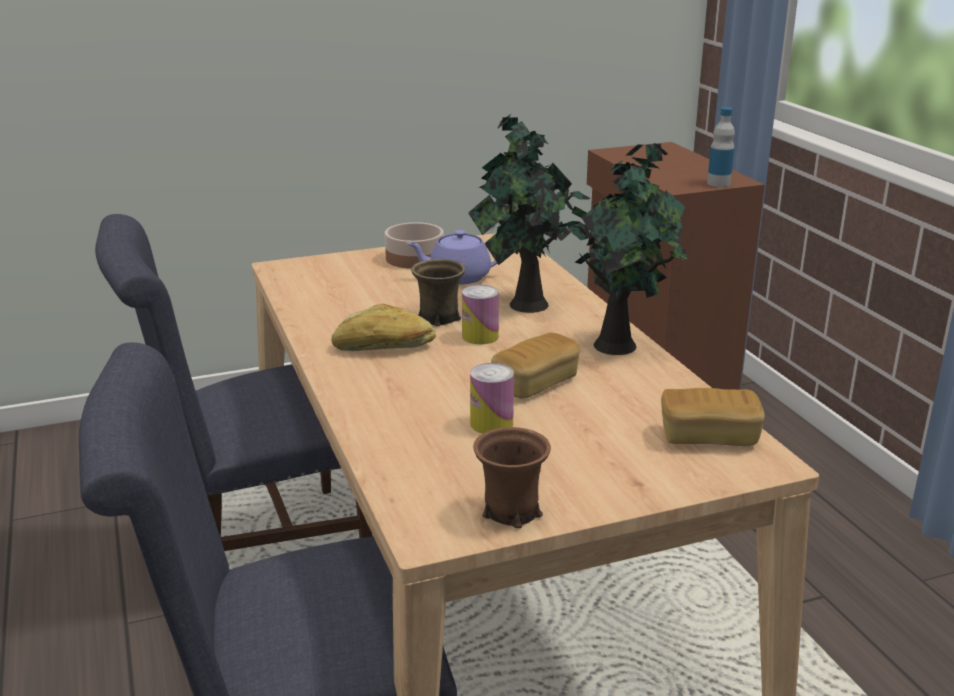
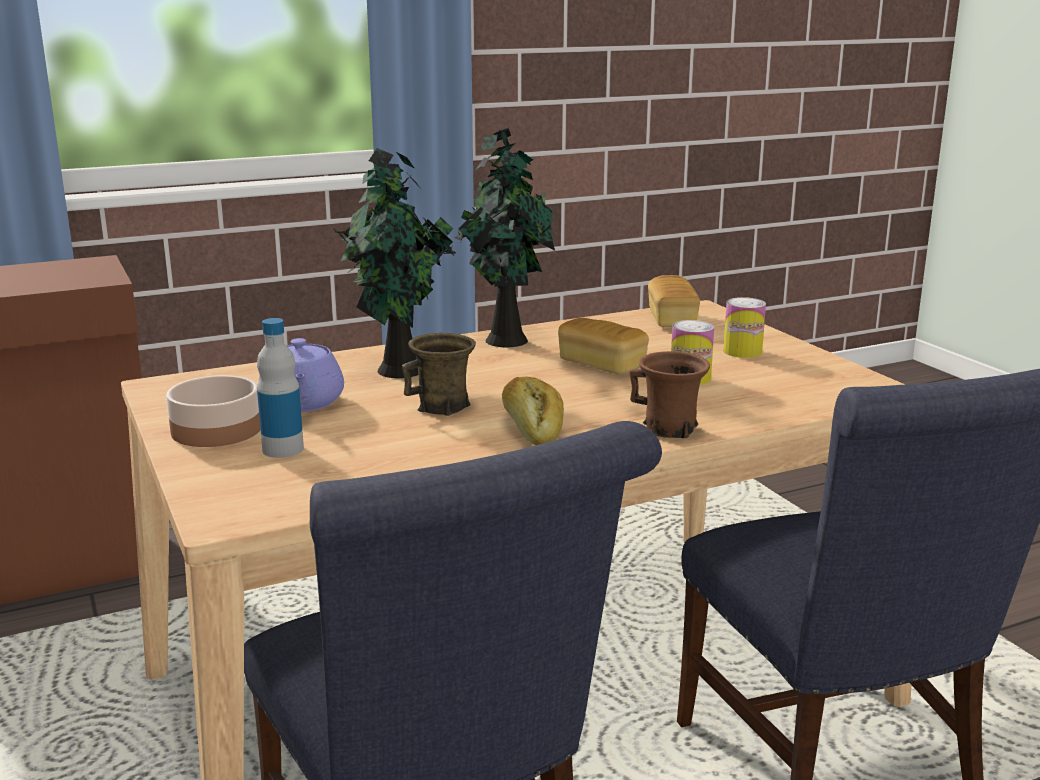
camera: 95 degrees left, 5 degrees down
(480, 336) = (493, 387): can -> can (742, 351)
(510, 511) = (827, 369): brown mug -> brown mug (669, 429)
(718, 183) = (100, 267): bottle -> bottle (283, 449)

